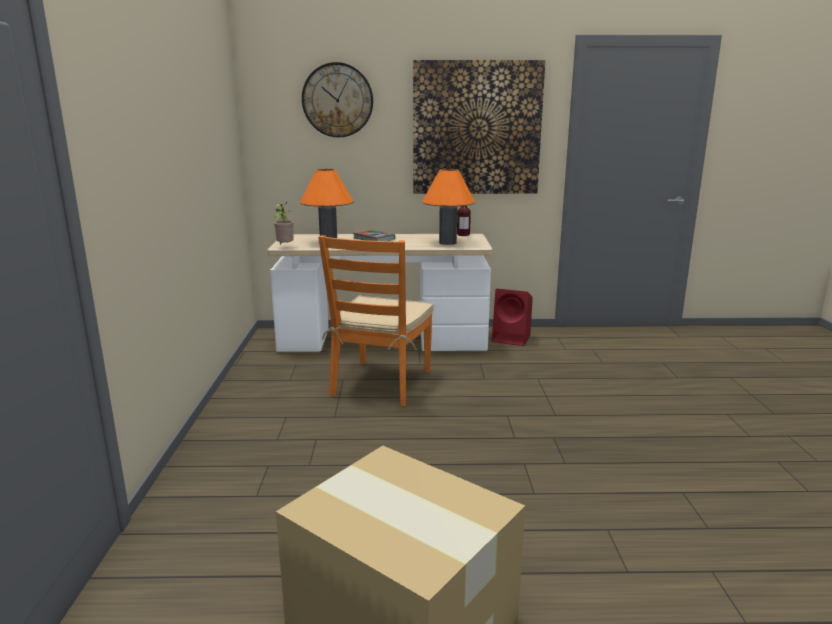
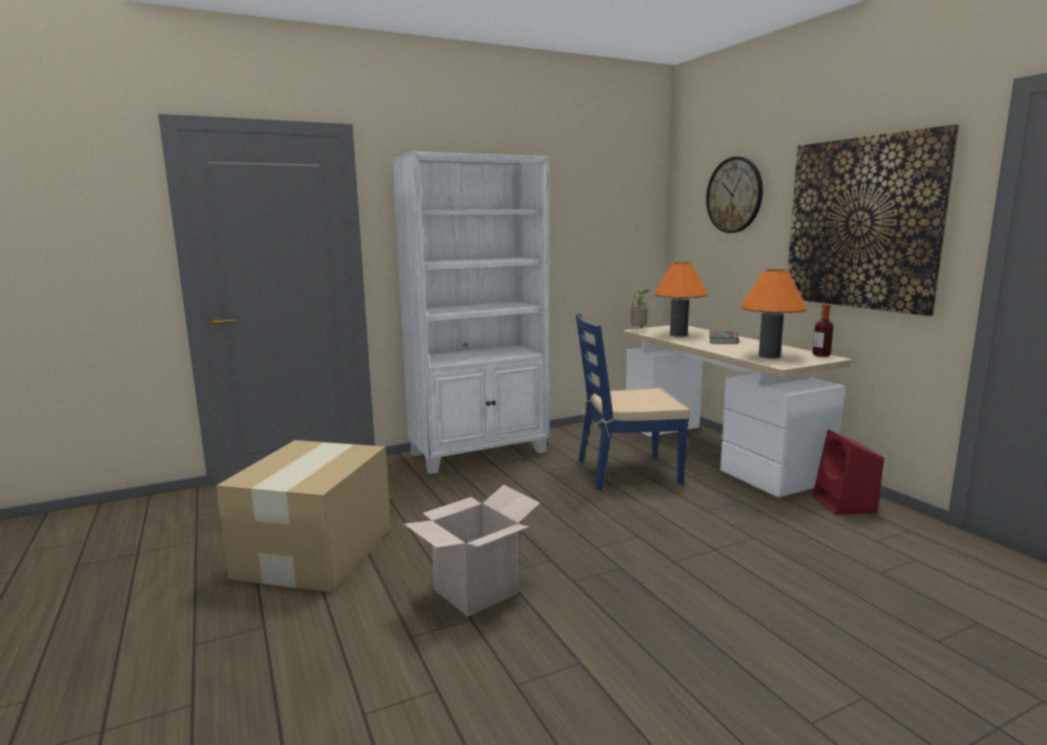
camera: 65 degrees right, 5 degrees down
(234, 440) = (480, 453): none -> white bookcase
(381, 383) = (627, 472): orange chair -> blue chair
(560, 515) = (476, 591): none -> cardboard box

